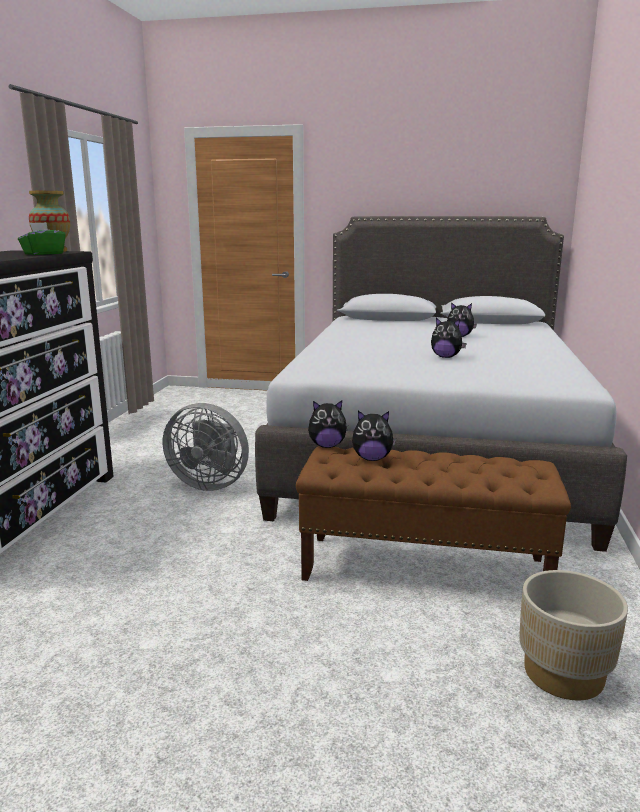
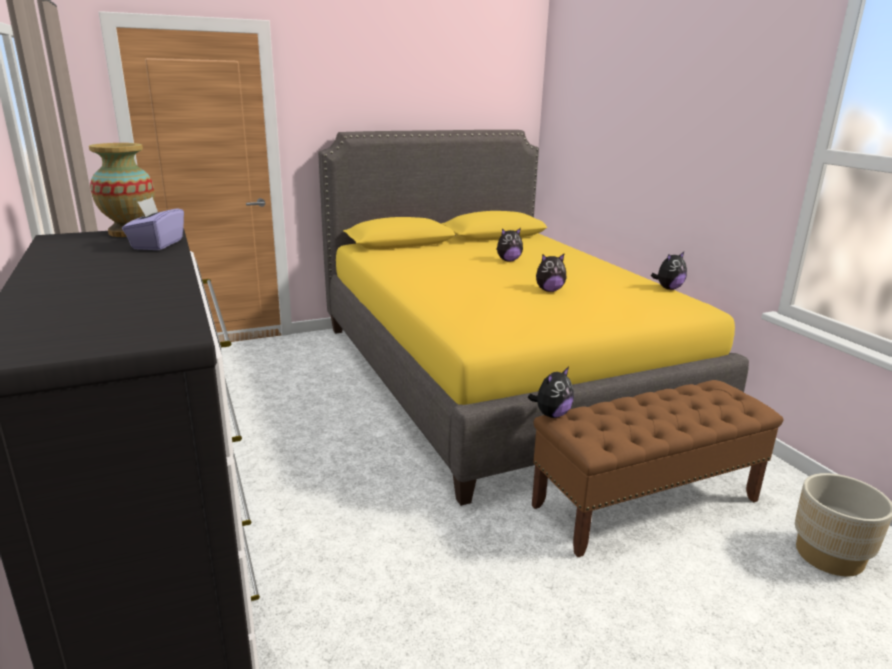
camera: 35 degrees left, 5 degrees up
(43, 254) = (157, 244): green tissue box -> purple tissue box
(210, 483) = (348, 480): grey fan -> none
(372, 458) = (612, 418): plush toy -> plush toy (668, 288)
(431, 450) = (497, 375): grey bed -> yellow bed

